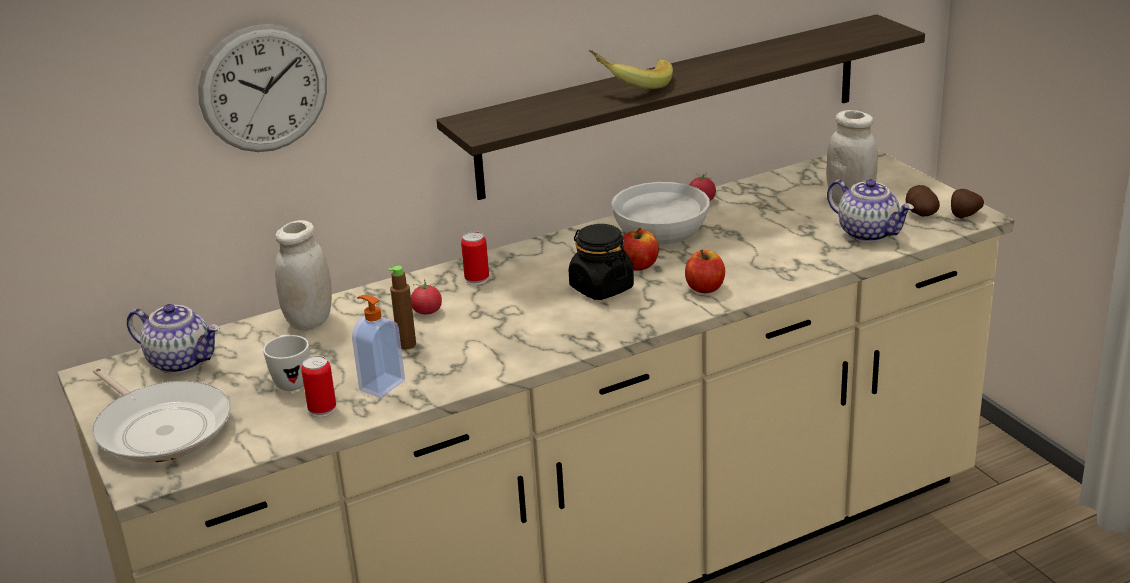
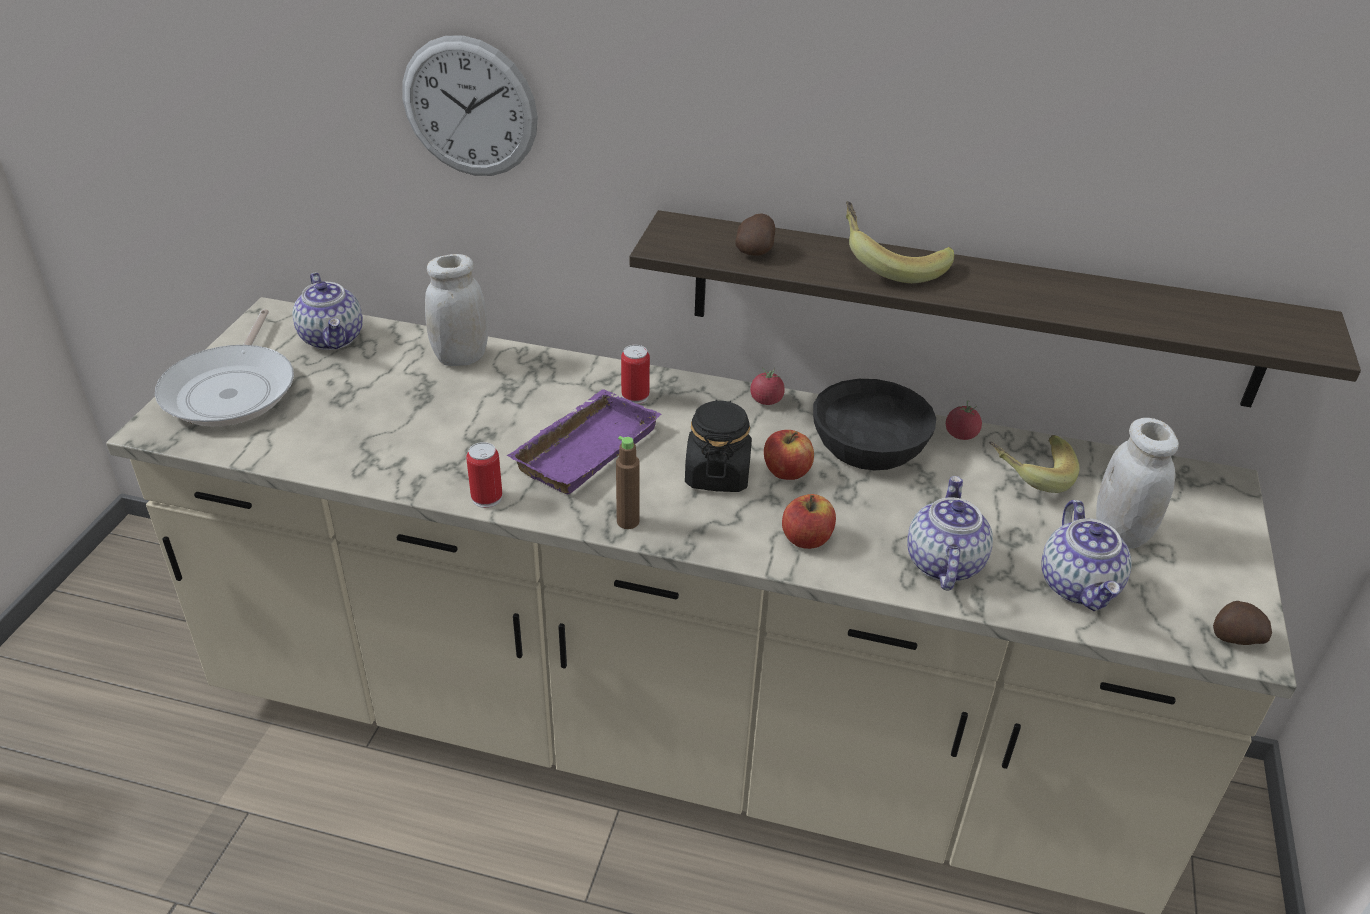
camera: 40 degrees right, 10 degrees up
(291, 380) = (364, 405): white mug -> none
(322, 409) = (340, 448): can -> can (487, 498)
(381, 385) = (409, 455): soap dispenser -> none
(406, 344) = (486, 427): brown bottle -> brown bottle (628, 521)
(427, 311) = (550, 404): tomato -> tomato (766, 400)
(494, 319) = (584, 447): none -> purple tray
(661, 230) = (869, 445): white bowl -> black bowl
(765, 201) = (1026, 475): none -> banana
(790, 259) = (943, 562): none -> teapot
(919, 213) = (1181, 600): potato -> potato (755, 251)

